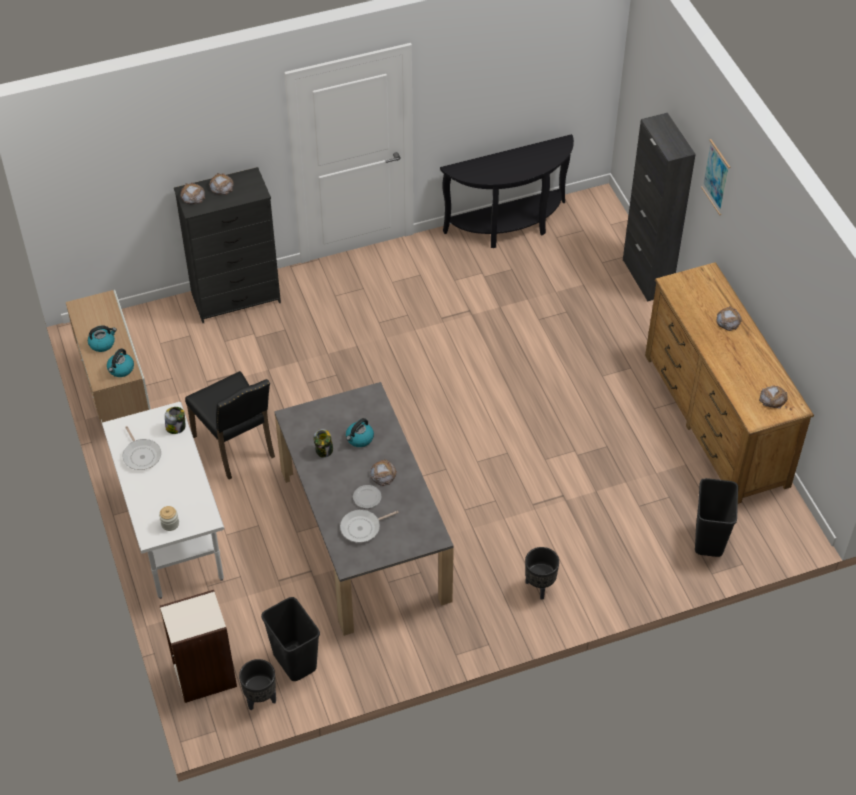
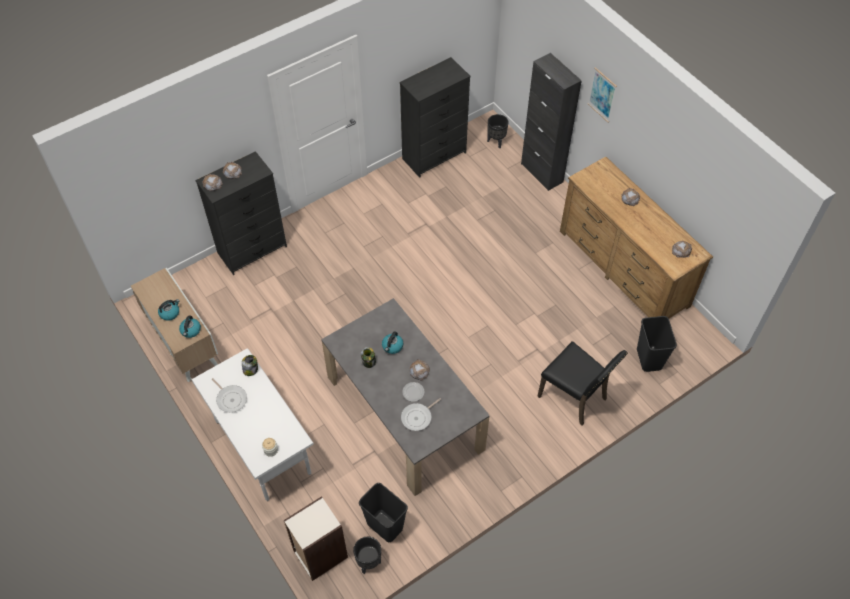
camera: 15 degrees left, 5 degrees up
(236, 446) = (288, 366): black chair -> black chair (574, 397)
(510, 227) = (434, 155): black console table -> black dresser
(540, 586) = (544, 423): black planter -> black planter (496, 142)

